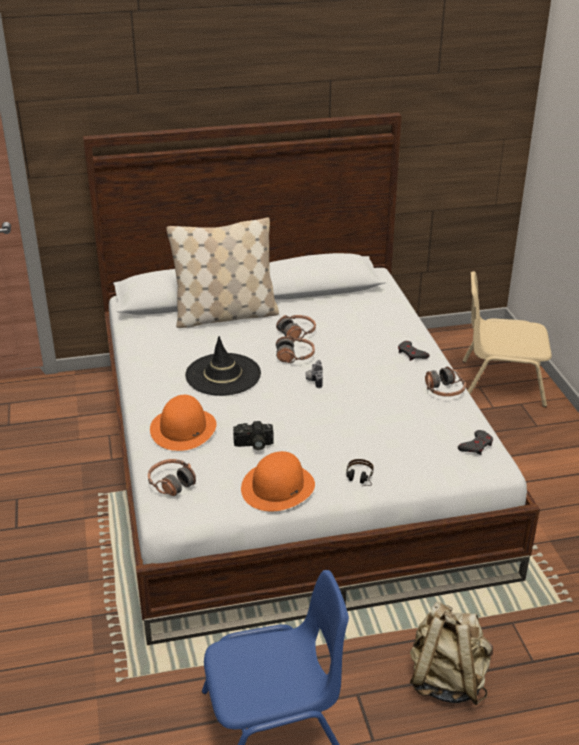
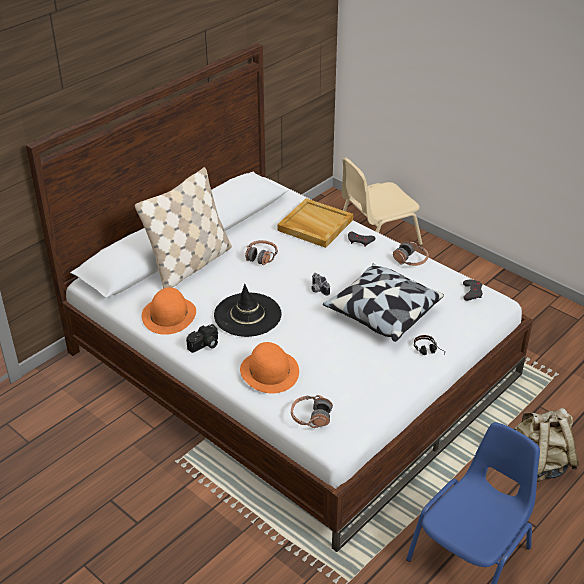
camera: 35 degrees left, 5 degrees up
(253, 445) = (334, 359): camera -> camera (204, 345)
(278, 486) = (384, 382): orange hat -> orange hat (169, 315)
(295, 356) = (282, 277): headphones -> none
(354, 426) = (382, 313): none -> pillow
(380, 324) = (314, 225): none -> beige tray

